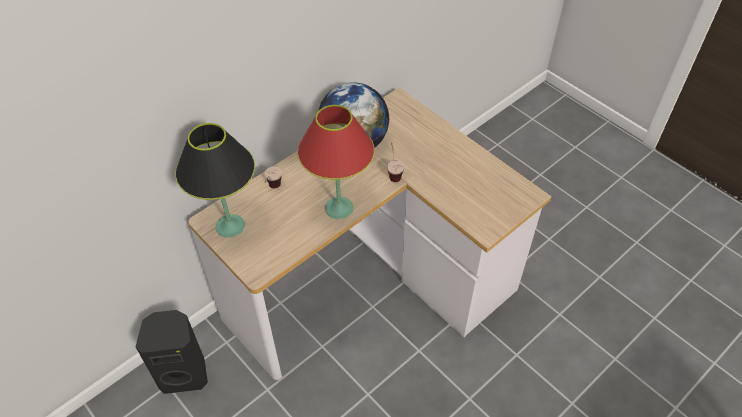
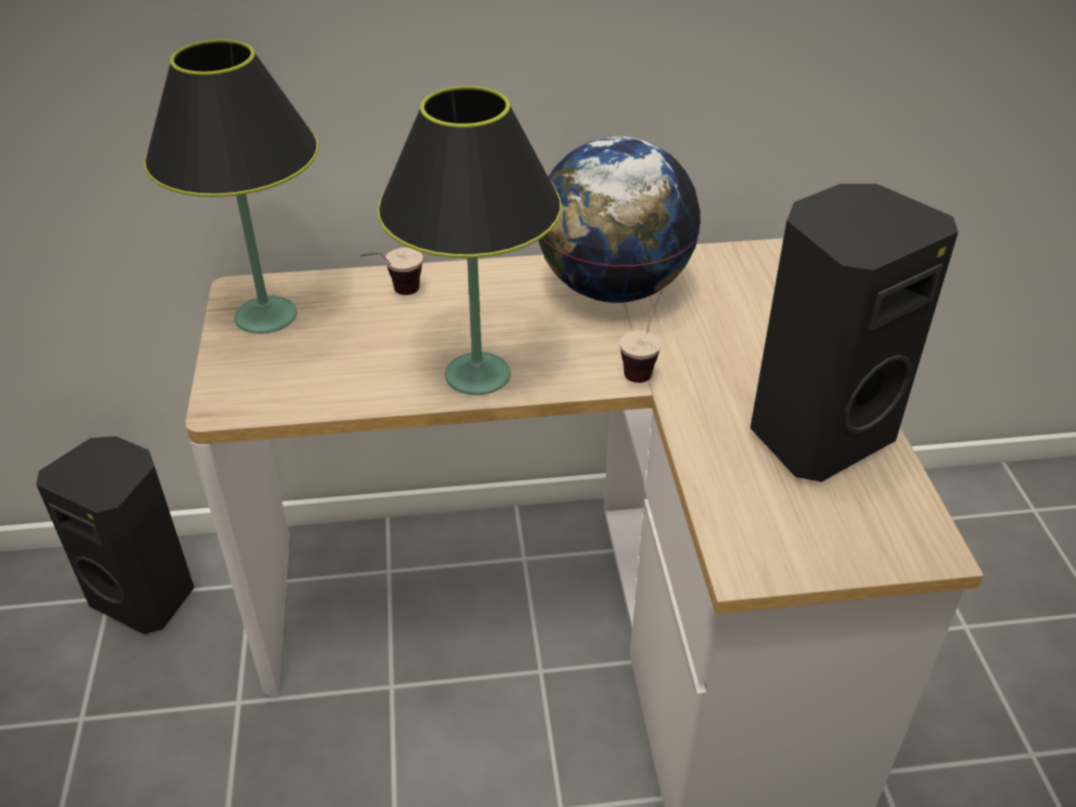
camera: 35 degrees right, 10 degrees down
(339, 208) = (477, 374): red table lamp -> black table lamp
(470, 170) = (816, 432): none -> black speaker

